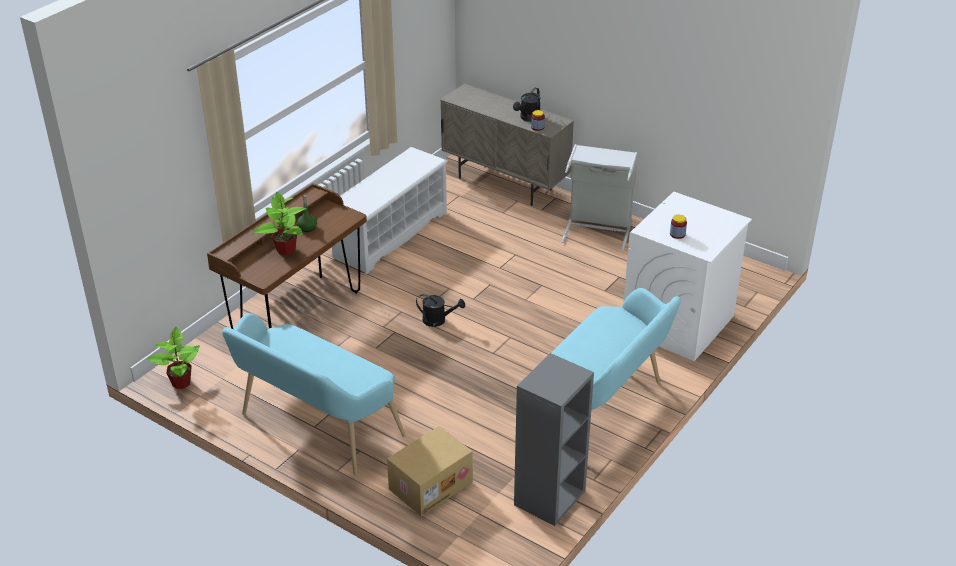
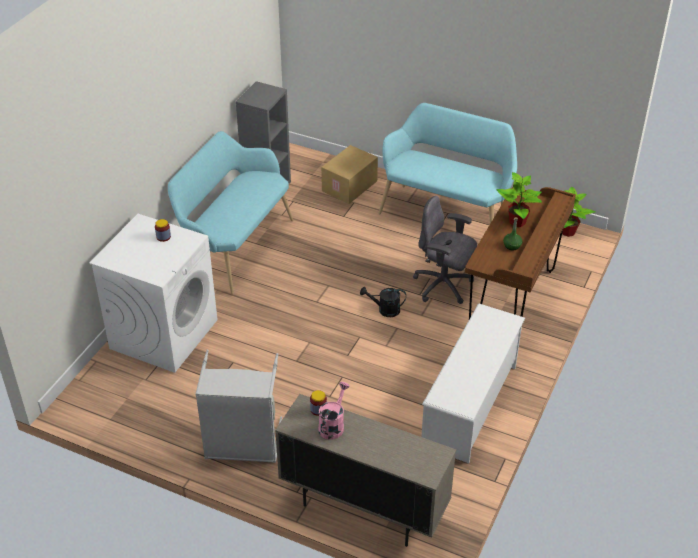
camera: 170 degrees right, 5 degrees up
(364, 337) = (443, 286): none -> grey office chair
(528, 118) = (333, 425): black watering can -> pink watering can

